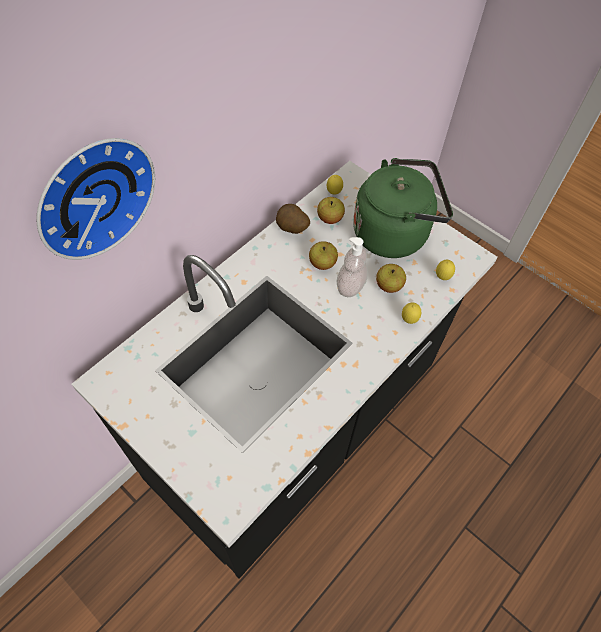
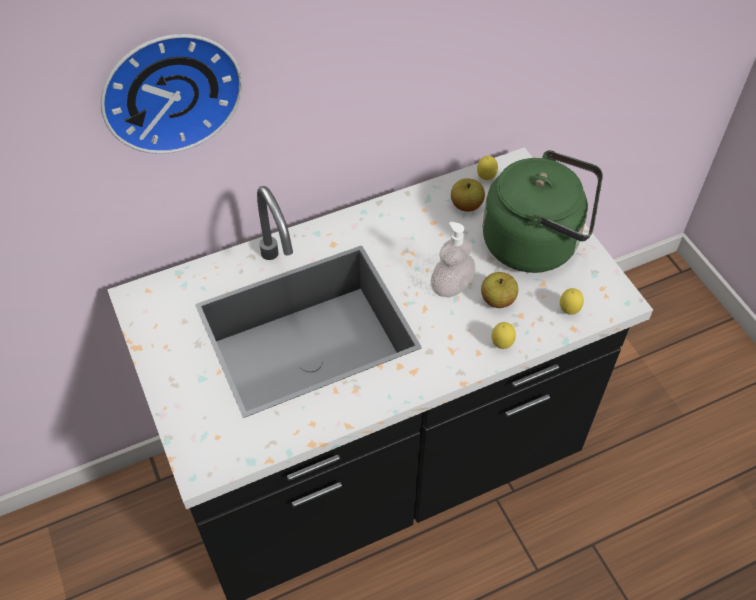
camera: 25 degrees right, 5 degrees down
(291, 229) = (415, 204): potato -> none
(322, 263) = (431, 251): apple -> none

